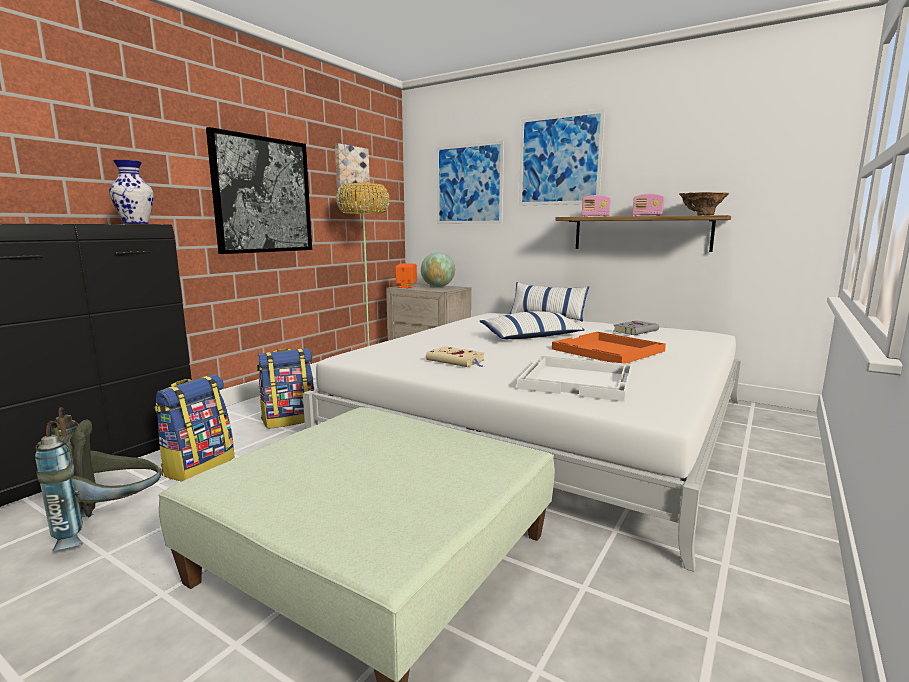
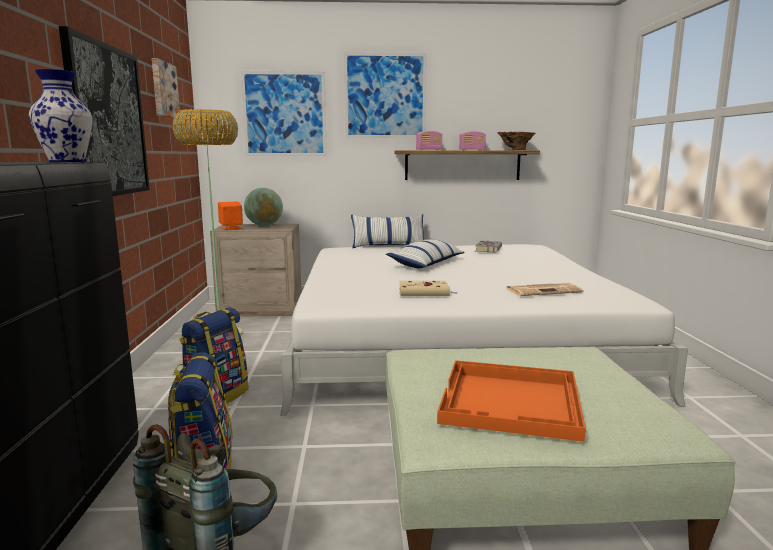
camera: 35 degrees left, 0 degrees up
(578, 380) = (544, 290): white tray -> newspaper
(608, 350) = (506, 266): orange tray -> orange tray (511, 402)

